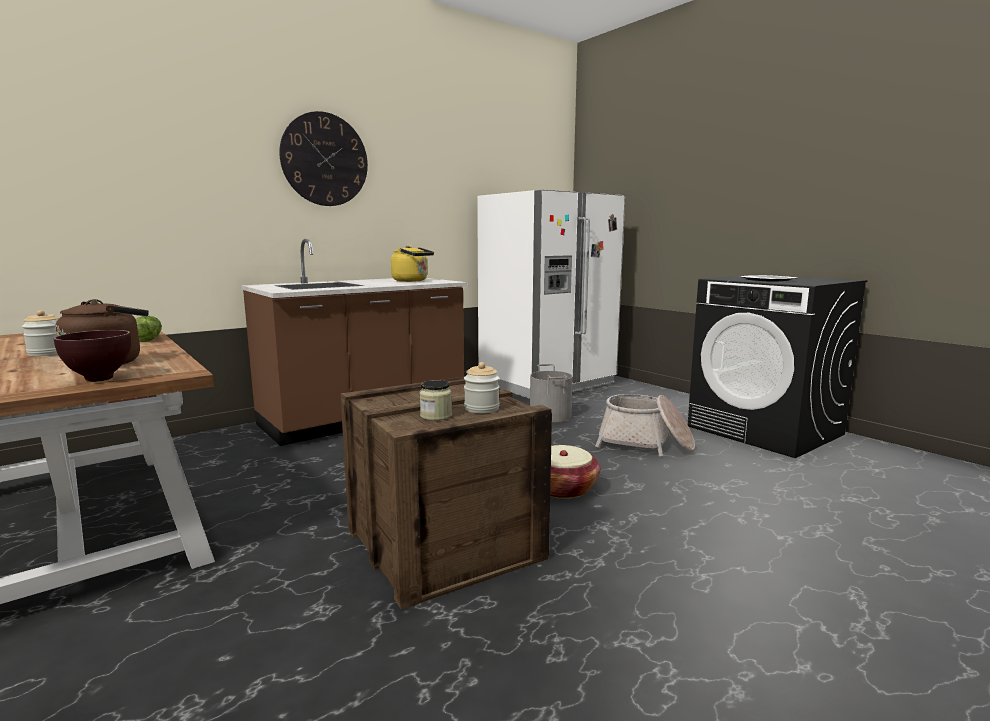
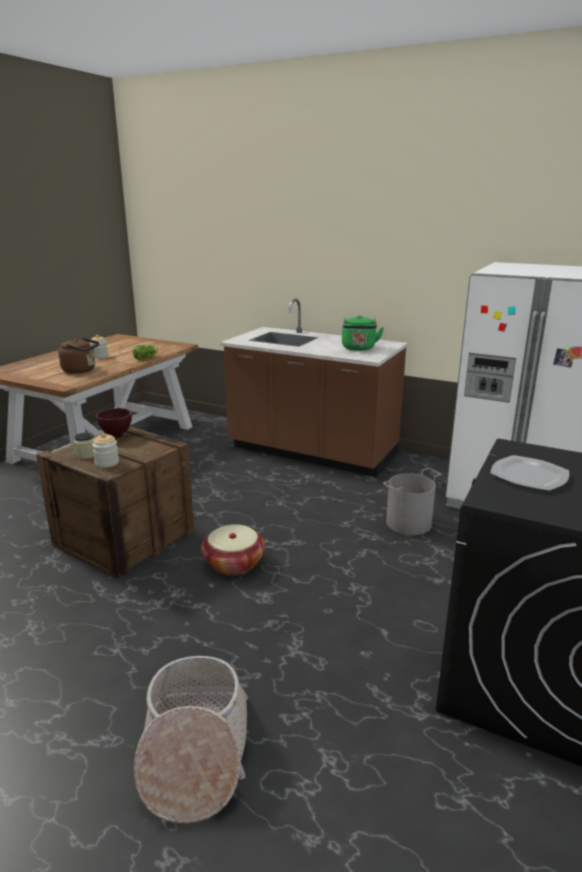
camera: 65 degrees right, 10 degrees up
(100, 379) = (47, 379): brown bowl -> brown bowl (116, 437)
(325, 159) = (333, 228): wall clock -> none
(412, 281) = (359, 348): yellow kettle -> green kettle
(645, 443) = (380, 590): basket -> basket (194, 753)

